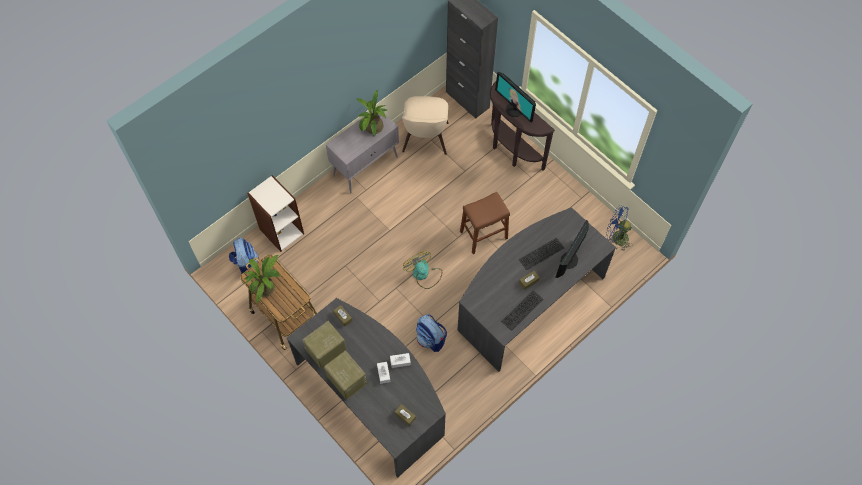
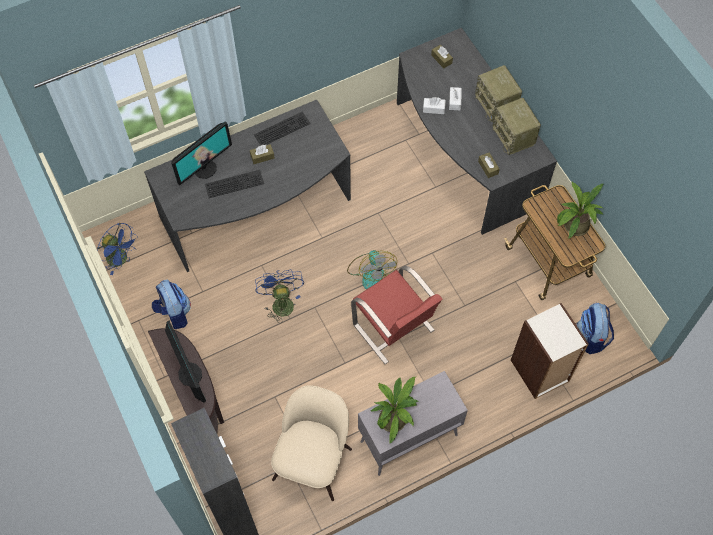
camera: 165 degrees left, 0 degrees up
(325, 351) = (514, 137): radio -> radio turned 90 degrees clockwise
(394, 235) = (394, 329): none -> red chair
(431, 339) = (383, 197): backpack -> backpack (174, 313)
(483, 235) = (281, 302): brown stool -> blue fan

